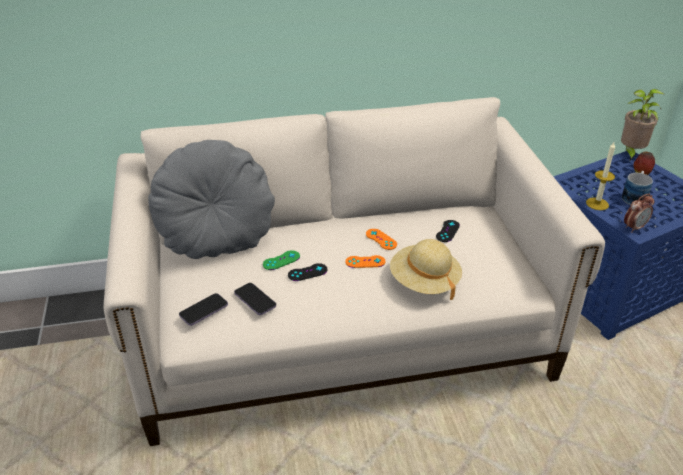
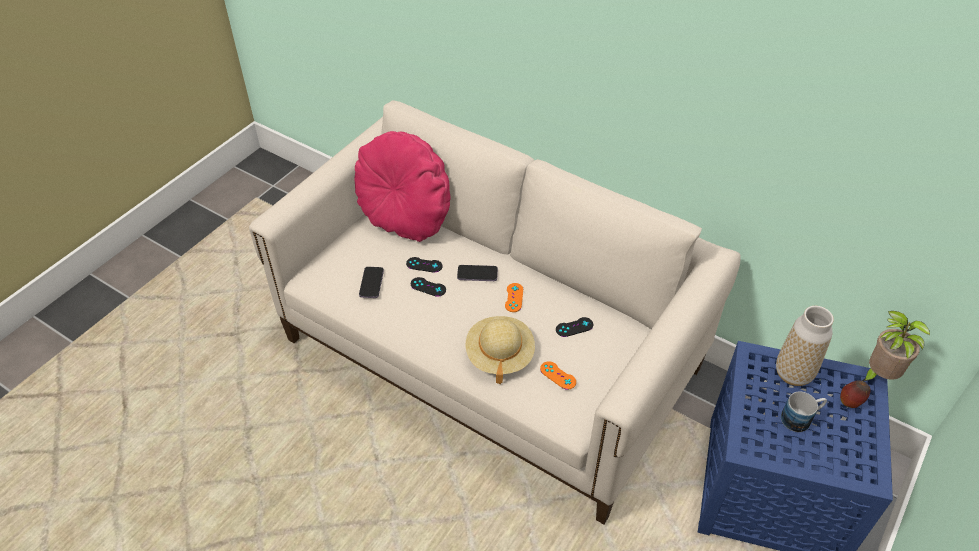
camera: 45 degrees right, 10 degrees up
(204, 310) = (335, 268): phone -> phone (477, 274)
(218, 244) = (405, 222): grey pillow -> pink pillow
(281, 260) = (424, 265): green game controller -> black game controller
(365, 262) = (477, 307): orange game controller -> orange game controller (558, 375)
(596, 178) = (793, 374): none -> vase
(597, 204) = (749, 398): candle -> none
(634, 227) = (747, 444): alarm clock -> none

